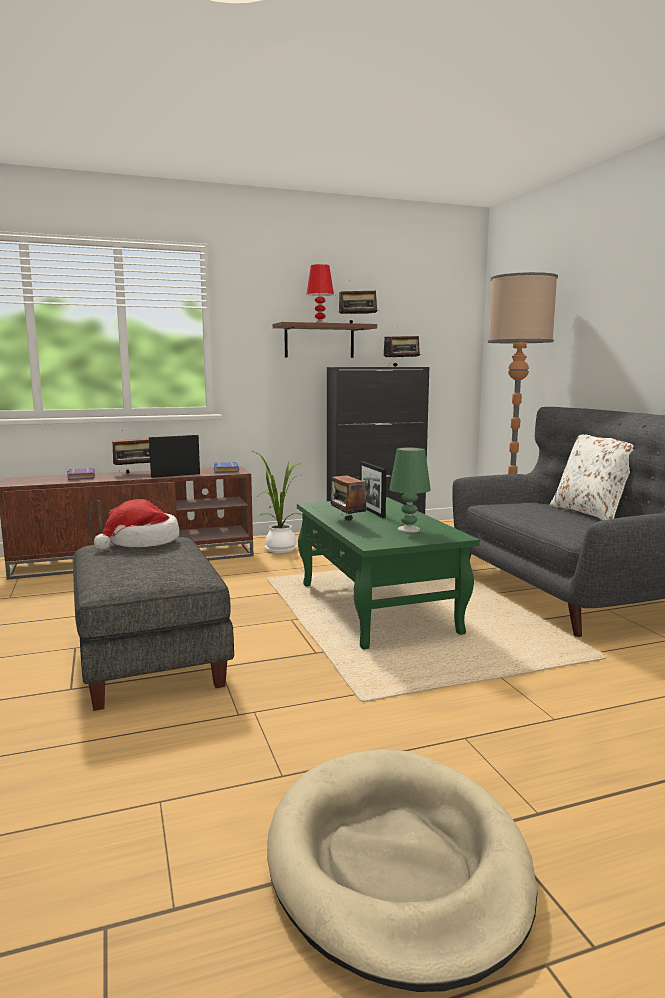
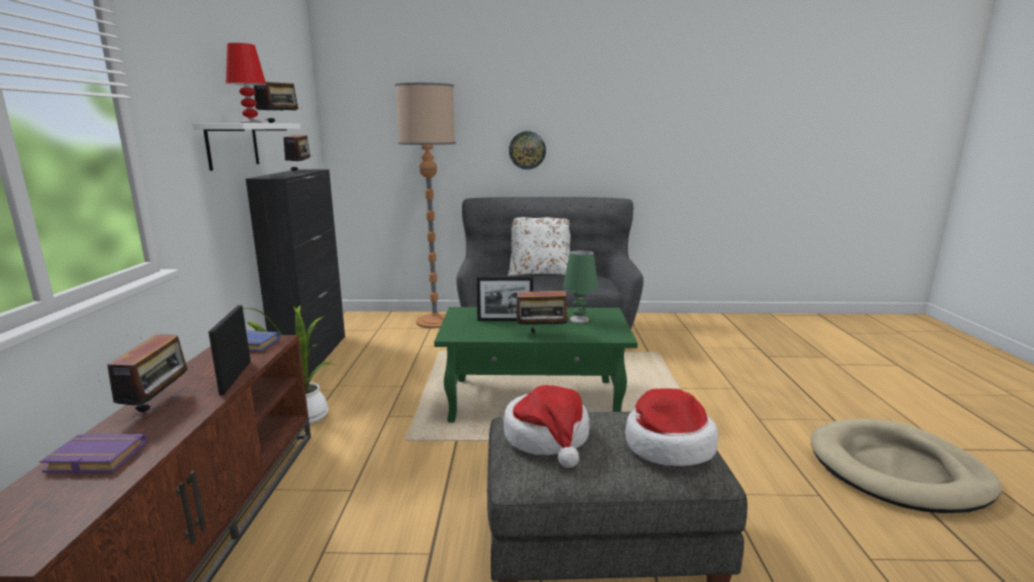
camera: 70 degrees left, 5 degrees up
(137, 569) = (667, 445): none -> hat
(319, 341) = (232, 145): brown shelf -> white shelf
(636, 348) = (527, 150): none -> wall clock

